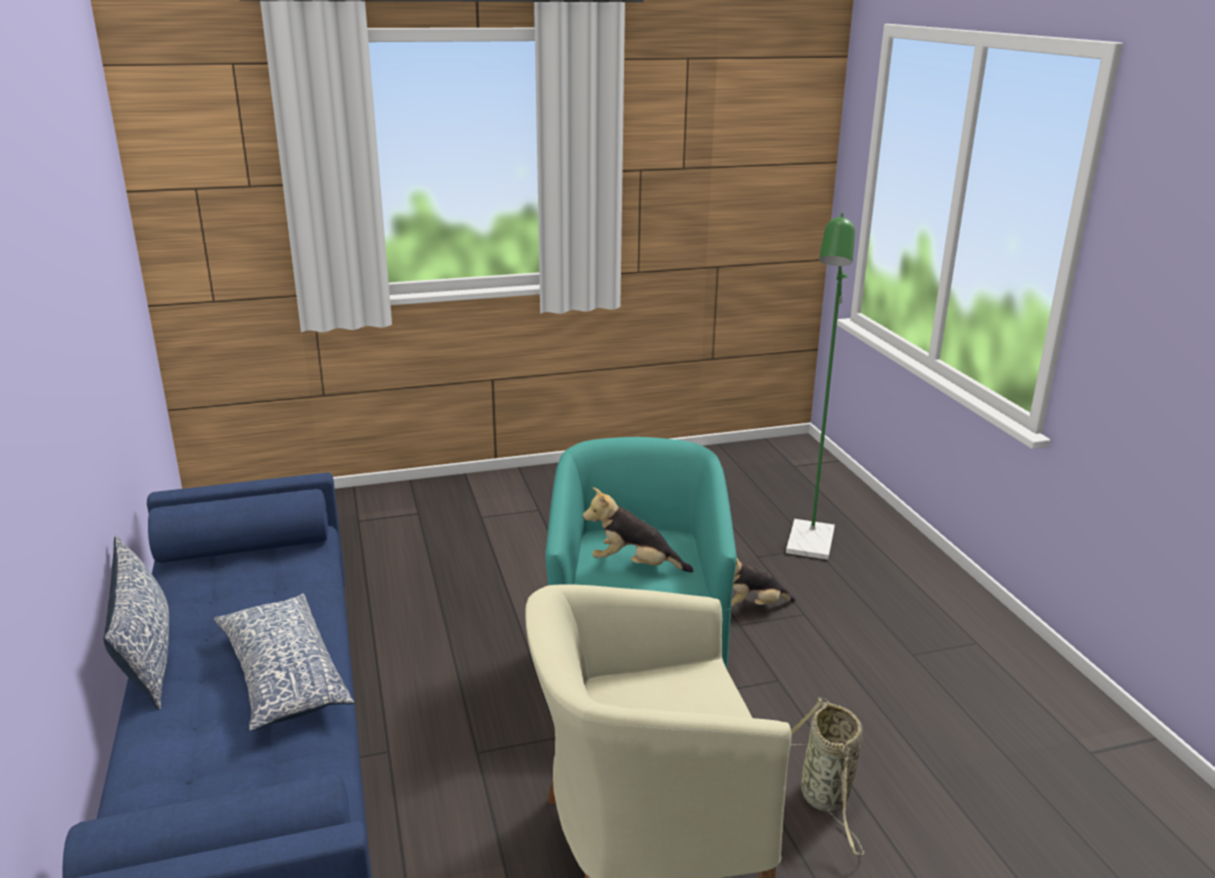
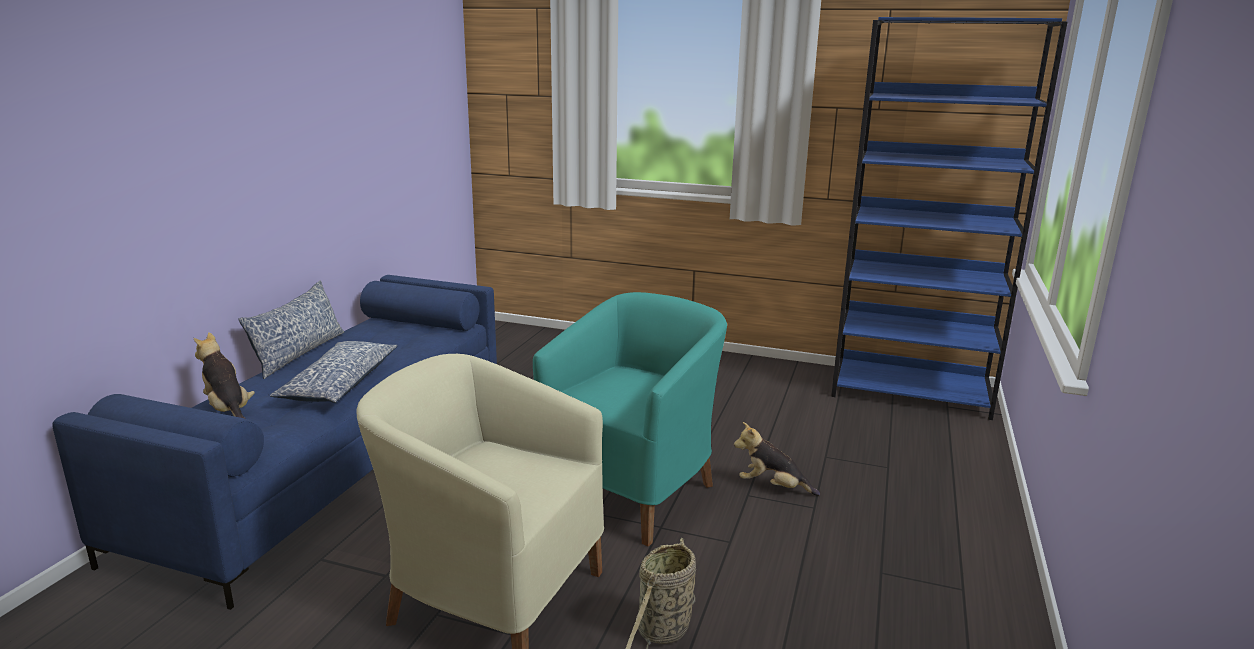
camera: 35 degrees right, 5 degrees down
(635, 565) = (619, 393): plush toy -> plush toy (228, 410)
(752, 460) = (911, 392): none -> blue bookcase
(809, 547) = (883, 465): green floor lamp -> none

